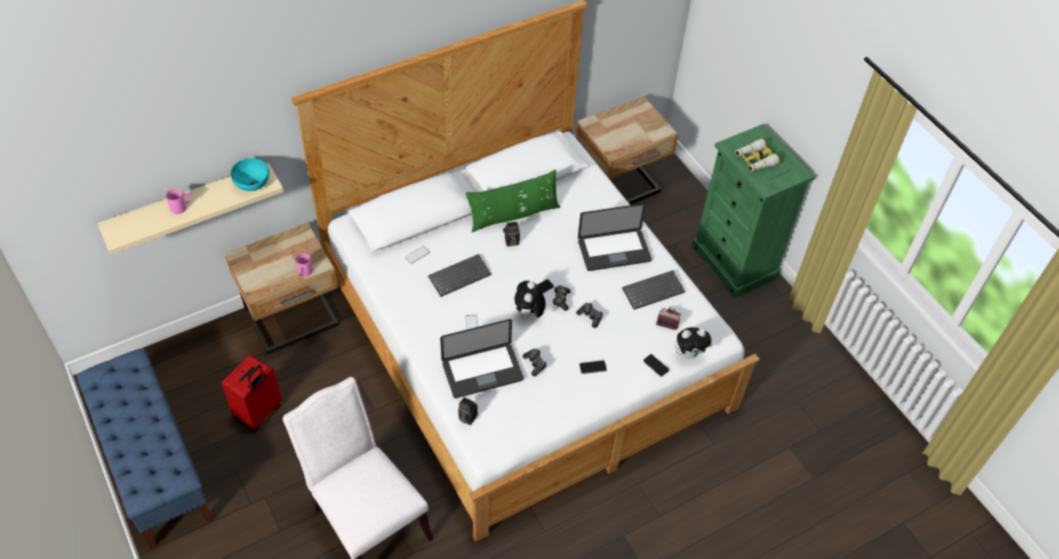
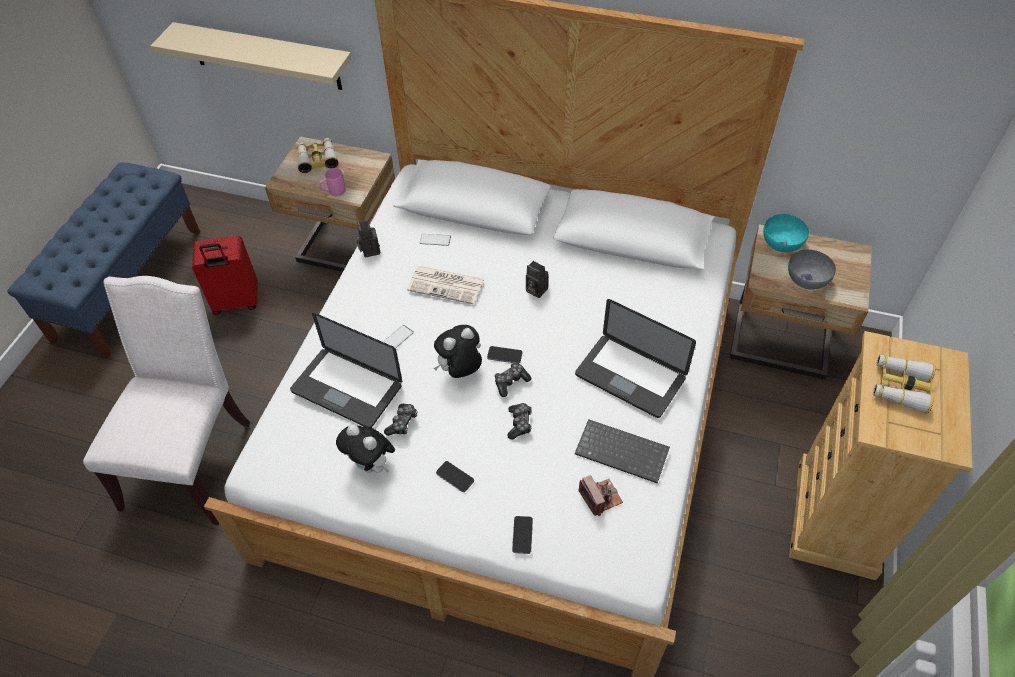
camera: 50 degrees right, 0 degrees up
(182, 207) = (240, 46): pink mug -> none
(252, 182) = (315, 60): turquoise bowl -> turquoise bowl (782, 243)
(261, 260) = (317, 159): none -> binoculars
(460, 275) = (447, 285): keyboard -> newspaper
(466, 417) = (279, 419): camera -> camera (369, 249)
(513, 215) = (570, 267): green pillow -> none
(633, 137) = (806, 279): none -> grey bowl
(689, 354) = (578, 556): plush toy -> plush toy (371, 465)
(735, 262) = (835, 519): green dresser -> beige dresser

